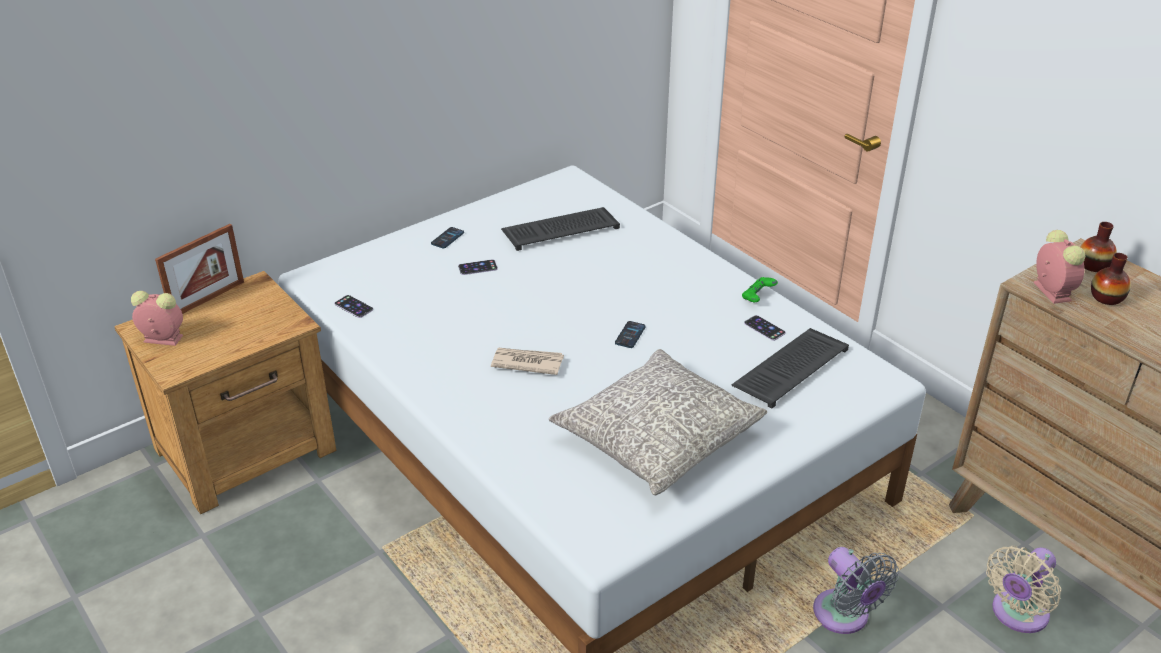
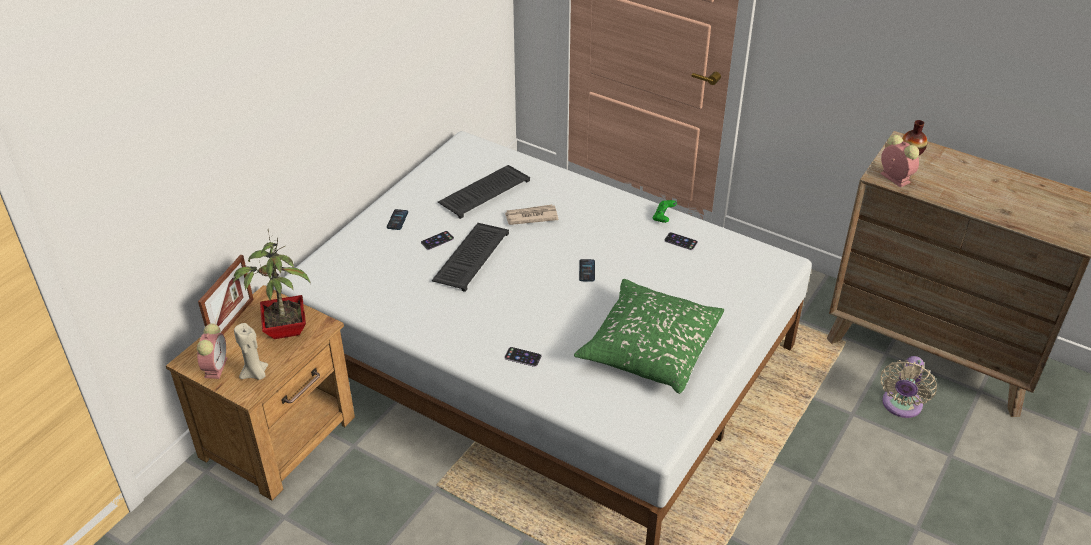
camera: 20 degrees left, 5 degrees up
(161, 339) = (216, 366): alarm clock -> alarm clock turned 105 degrees clockwise
(195, 356) = (255, 374): none -> beige candle
(253, 318) = (283, 329): none -> potted plant
(353, 307) = (357, 298): phone -> phone (523, 357)
(527, 363) = (522, 312): newspaper -> newspaper (531, 216)
(657, 436) = (649, 347): grey pillow -> green pillow
(790, 367) = (714, 269): keyboard -> keyboard (471, 256)
(844, 617) = (792, 440): grey fan -> none
(1106, 298) = (930, 175): vase -> none

